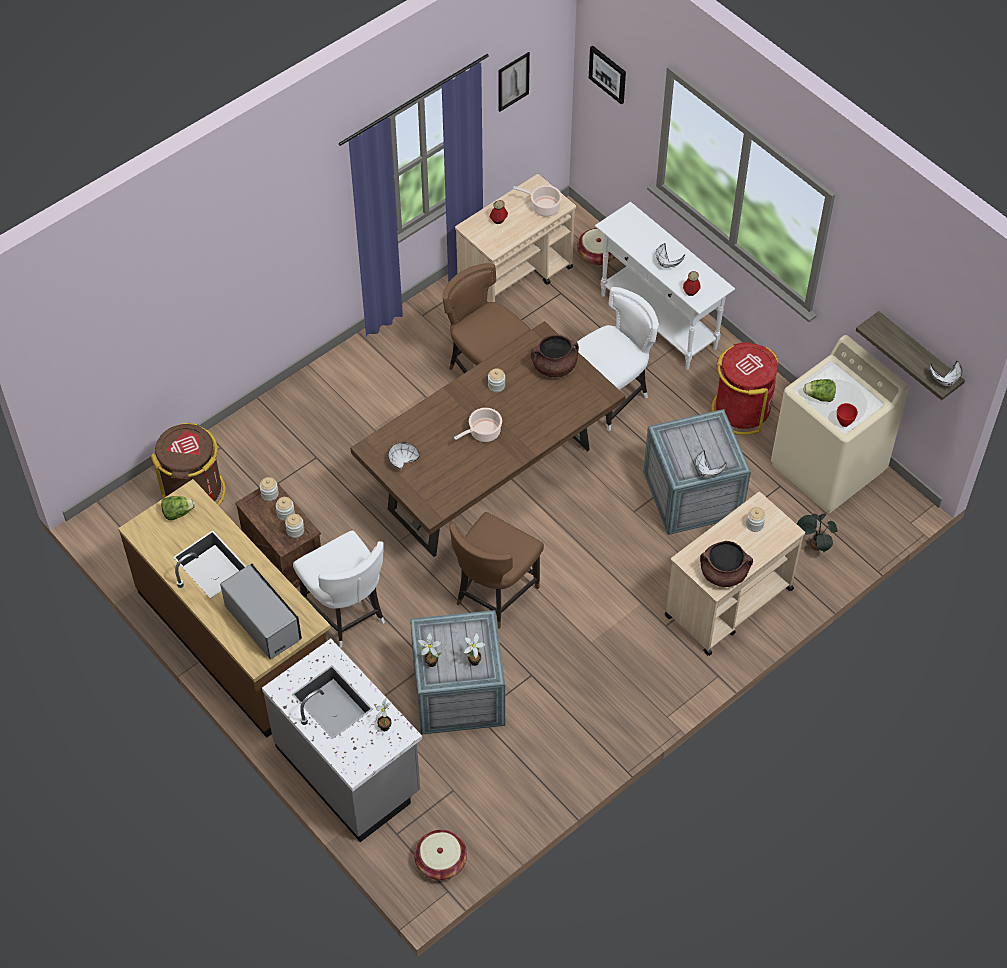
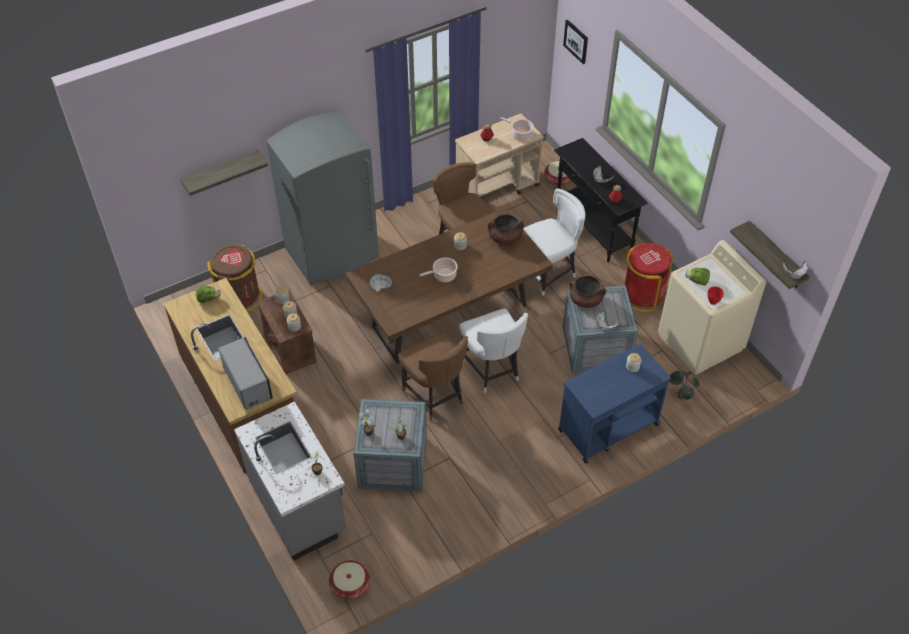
camera: 10 degrees right, 5 degrees down
(160, 334) = (221, 172): none -> shelf
(308, 410) = (333, 253): none -> grey fridge
(346, 614) = (325, 394): white chair -> white chair (492, 371)
(494, 595) = (435, 396): brown chair -> brown chair turned 75 degrees counterclockwise
(513, 81) = (507, 38): picture -> none
(658, 322) = (593, 228): white console table -> black console table
(723, 573) = (602, 398): brown cooking pot -> brown cooking pot (585, 300)
(728, 602) = (608, 427): beige cart -> blue cart

